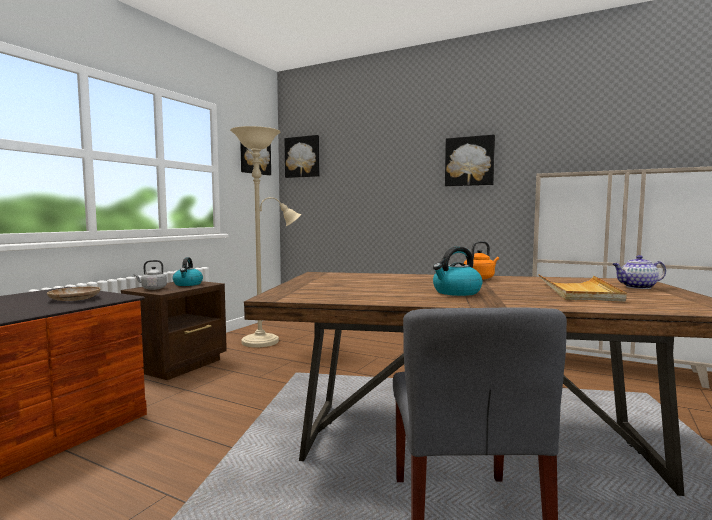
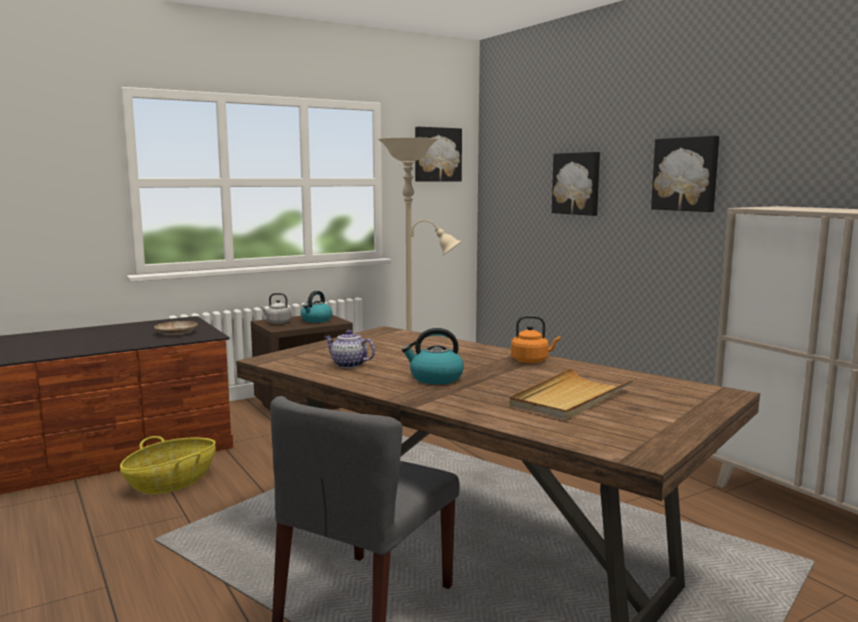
camera: 30 degrees right, 5 degrees up
(110, 464) = (171, 482): none -> basket
(303, 157) = (501, 156): picture -> picture (577, 183)
(637, 287) = (674, 404): teapot -> teapot (348, 364)

